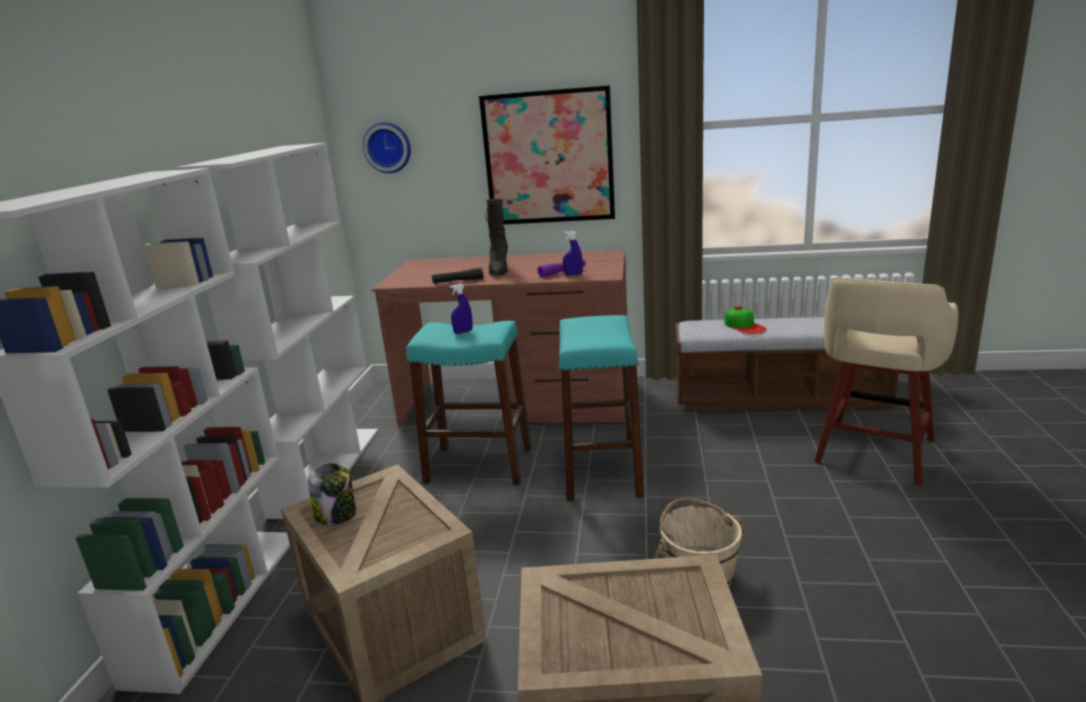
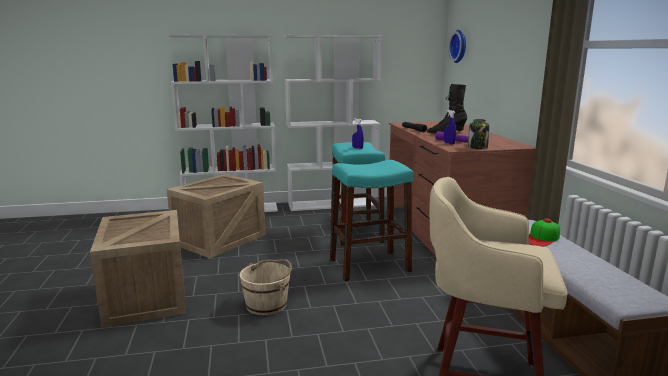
camera: 70 degrees right, 5 degrees down
(336, 515) = (222, 181): jar -> jar (478, 147)
(548, 157) = (515, 62): picture -> none

